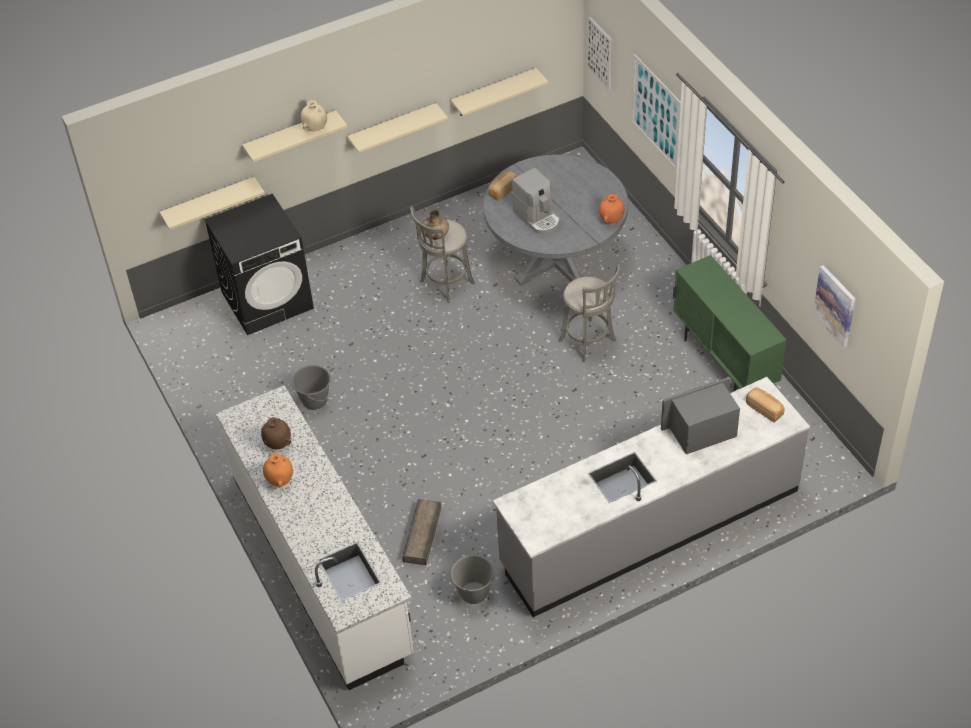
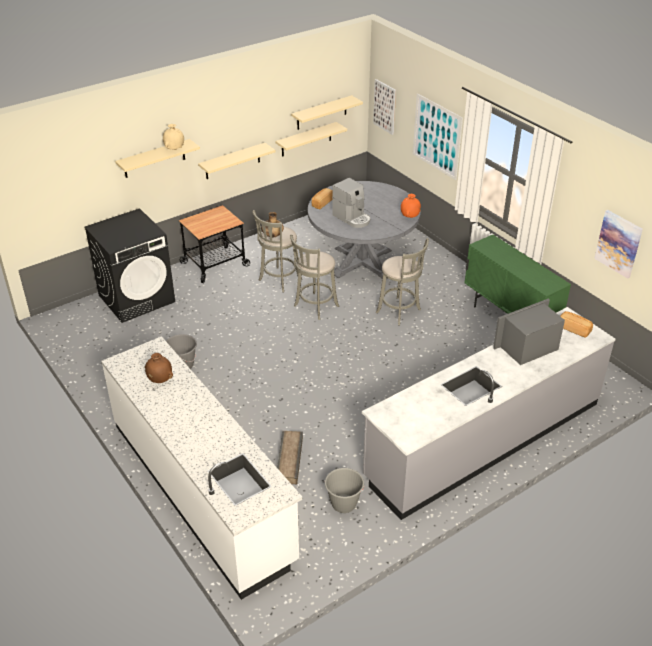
camera: 10 degrees left, 10 degrees down
(209, 203) = (88, 213): beige shelf -> beige shelf (322, 113)
(280, 480) = (164, 408): orange vase -> none
(368, 253) = (214, 264): none -> cart
(484, 327) = (314, 307): none -> grey stool

